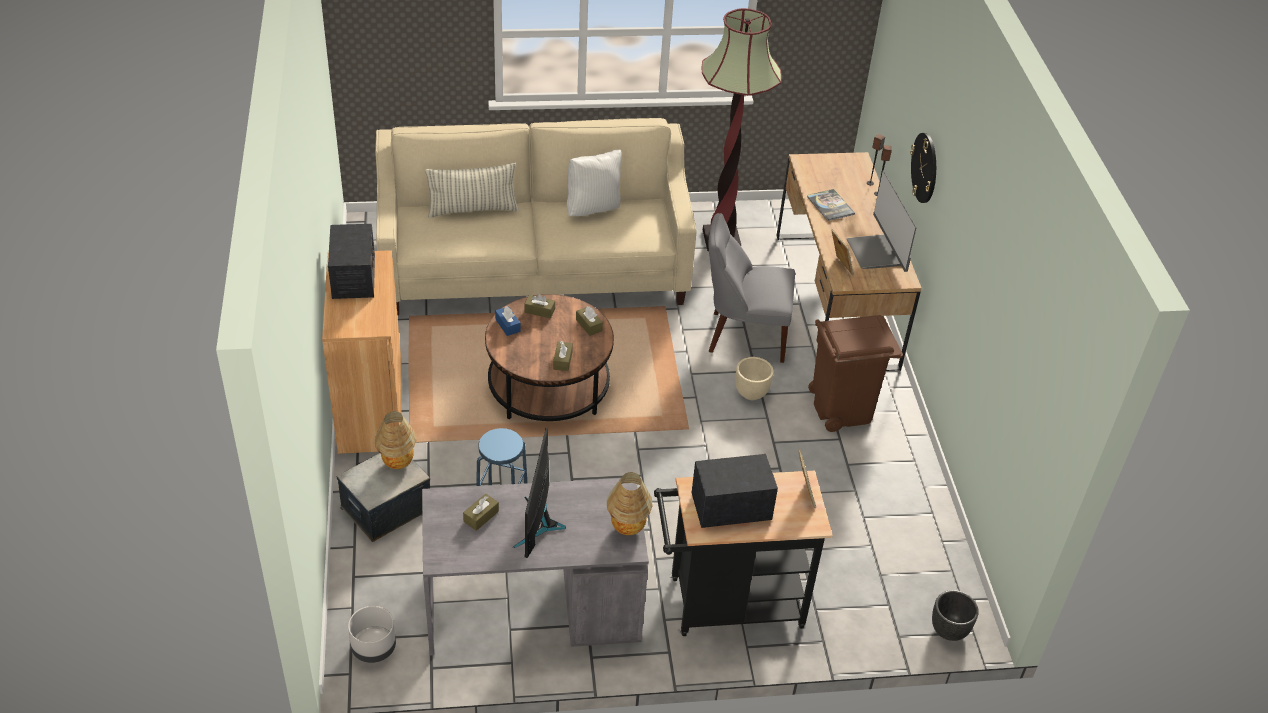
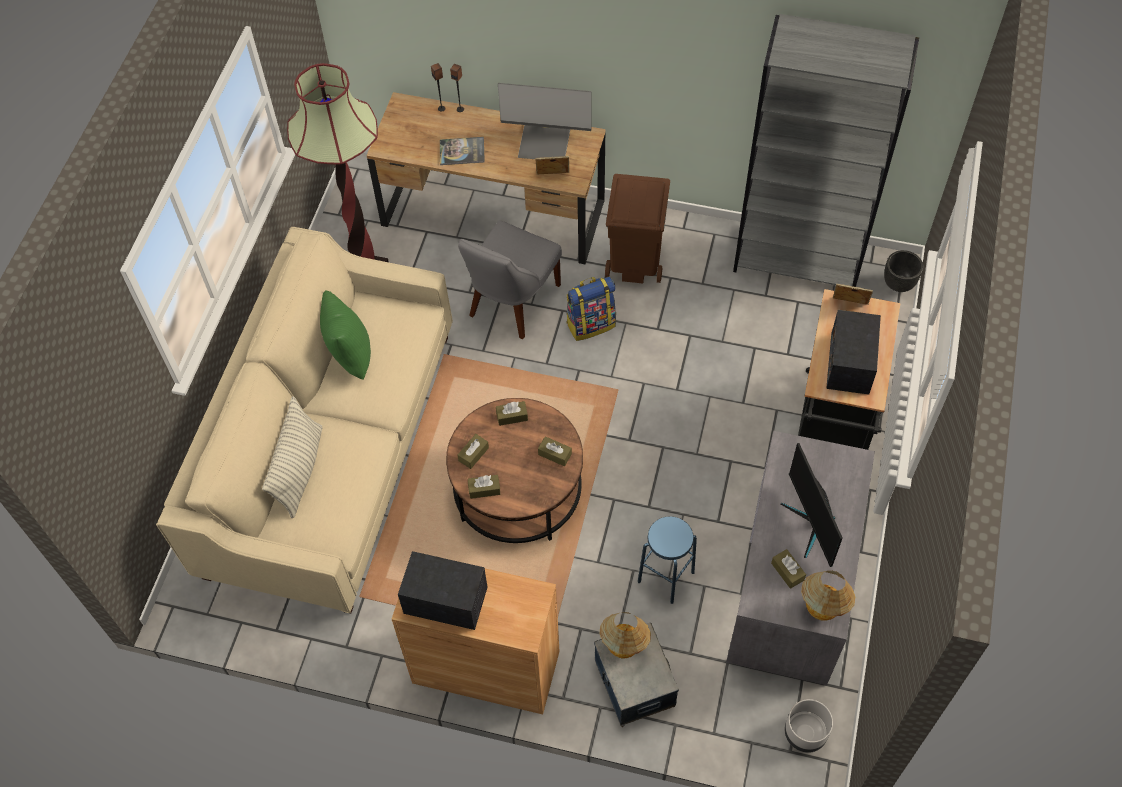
camera: 65 degrees left, 15 degrees up
(507, 325) = (484, 489): blue tissue box -> brown tissue box
(539, 525) = (810, 525): monitor -> monitor turned 45 degrees clockwise
(593, 208) = (349, 356): white pillow -> green pillow
(627, 529) = (834, 456): table lamp -> table lamp (822, 610)
(751, 393) = (591, 324): beige planter -> backpack
(924, 167) = (534, 48): wall clock -> none
(927, 535) = (798, 258): none -> grey bookcase

